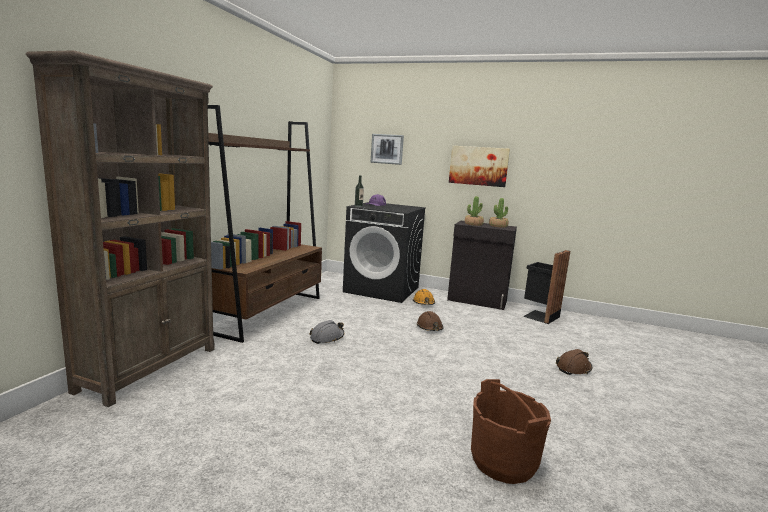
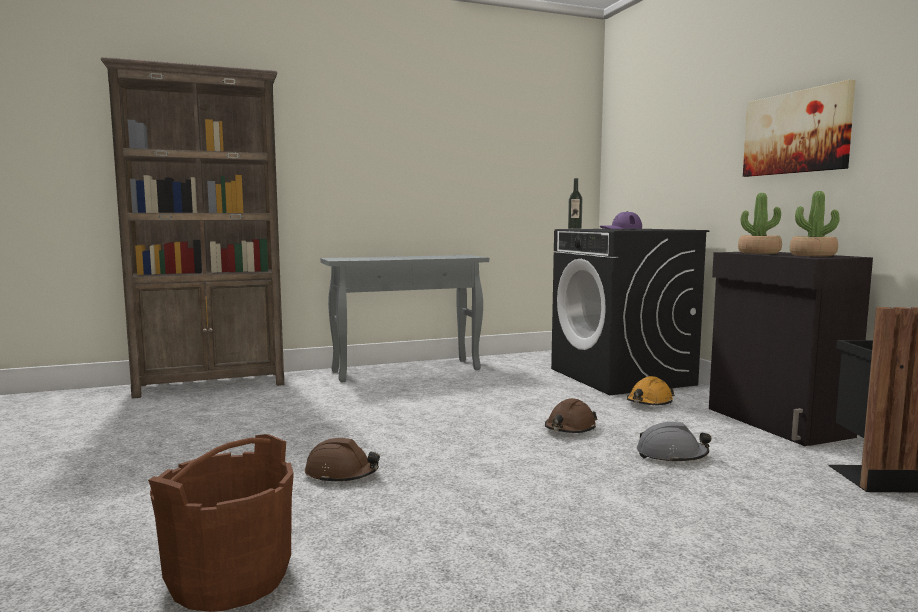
camera: 50 degrees right, 5 degrees down
(268, 313) = (407, 370): brown bookcase -> grey console table
(327, 338) = (403, 403): grey hard hat -> grey hard hat (671, 455)
(387, 149) = (661, 134): picture -> none
(573, 368) = (704, 562): brown hard hat -> brown hard hat (341, 474)

